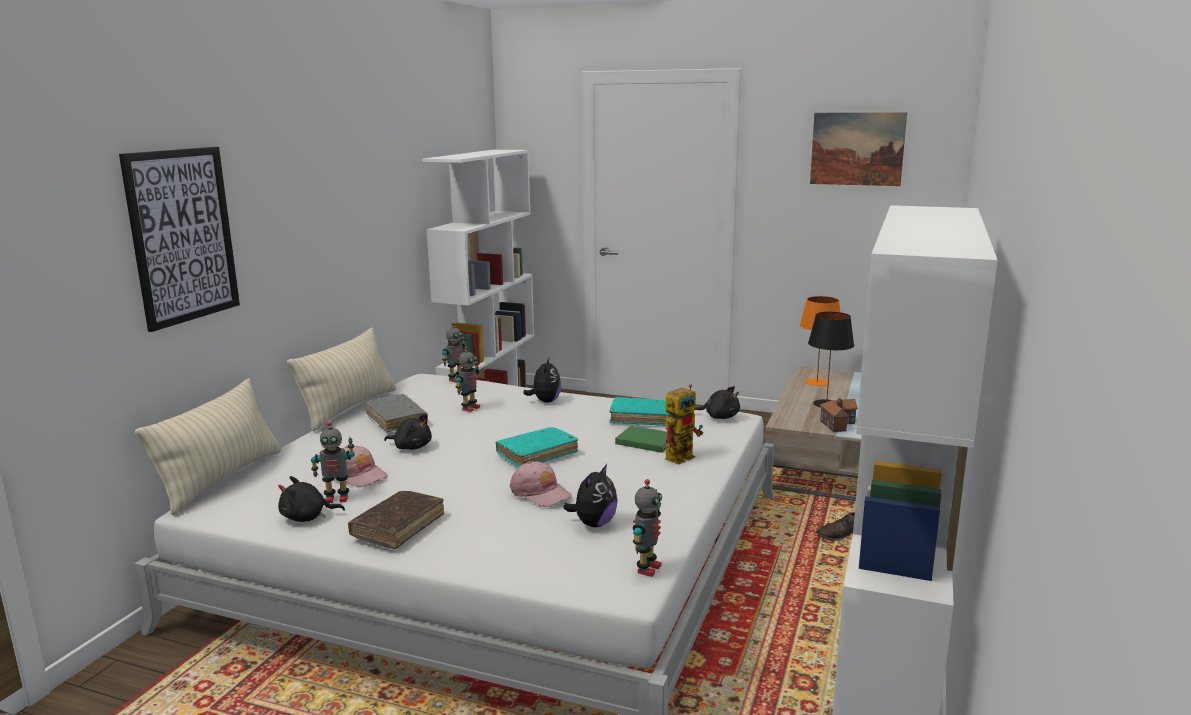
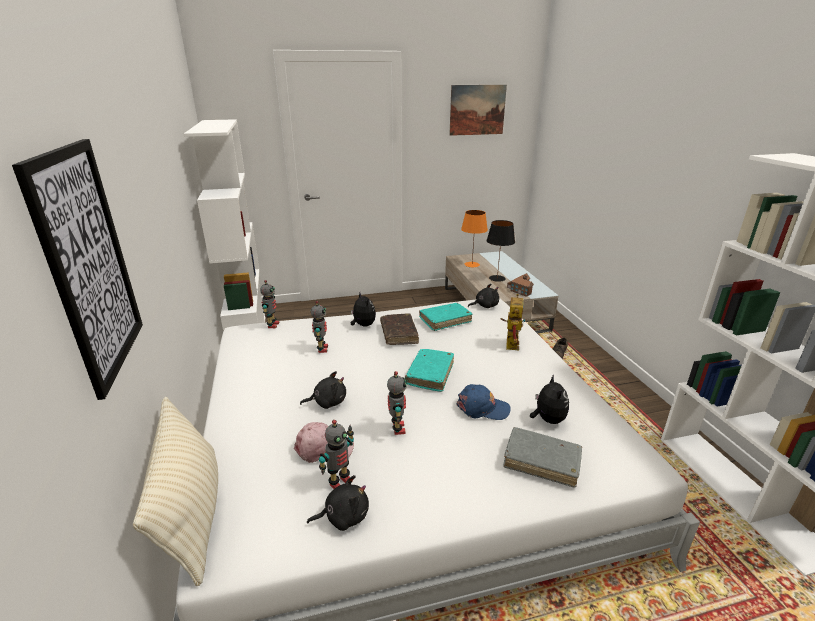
camera: 35 degrees left, 10 degrees up
(307, 517) = (343, 516): black plush toy -> black plush toy turned 150 degrees counterclockwise
(349, 408) = (215, 381): beige pillow -> none
(396, 419) = (279, 379): grey book -> grey book (541, 462)
(398, 527) = (434, 488): brown book -> brown book (399, 334)
(540, 493) = (482, 408): pink cap -> blue cap
(645, 441) = (473, 338): green book -> none
(647, 568) = (629, 442): toy robot -> toy robot (397, 428)

